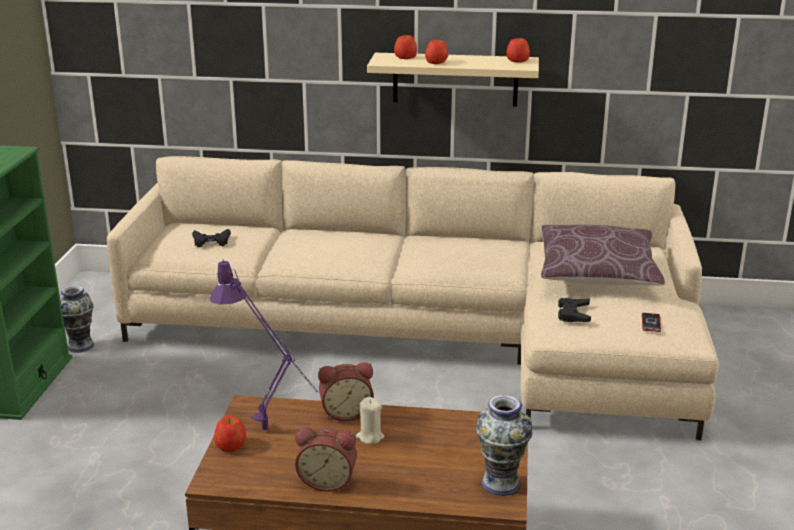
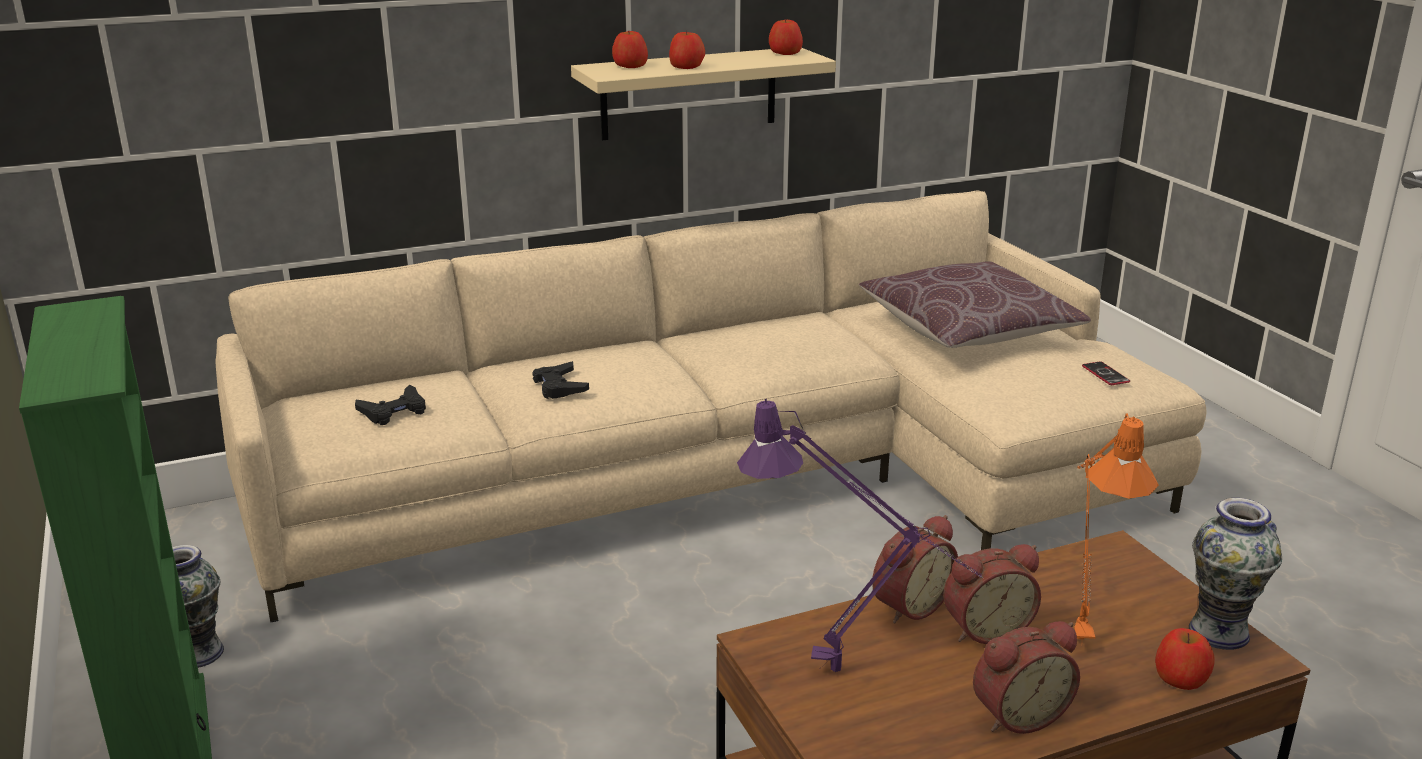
camera: 30 degrees left, 0 degrees up
(231, 445) = (816, 714): apple -> apple (1181, 677)
(370, 437) = (985, 629): beige candle -> alarm clock
(418, 455) = (1076, 631): none -> orange table lamp
(573, 314) = (1010, 386): black game controller -> black game controller (559, 386)

